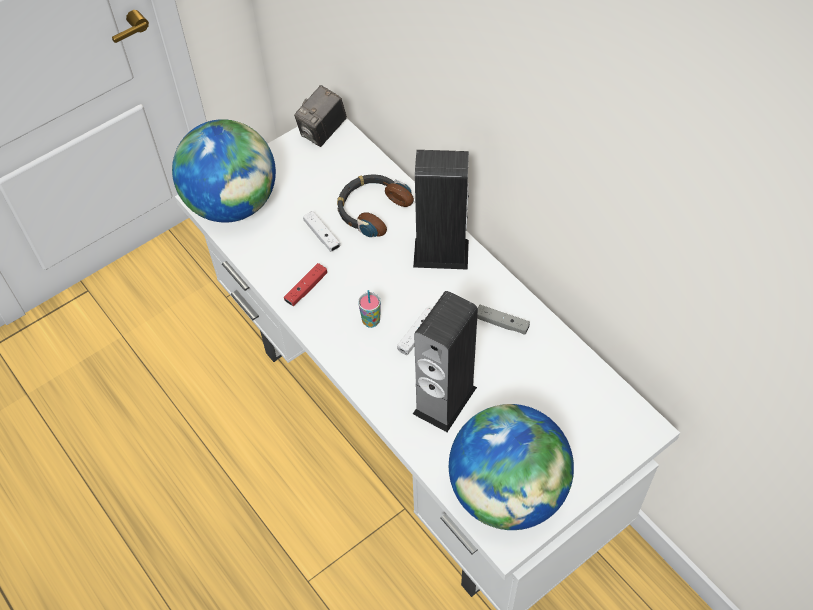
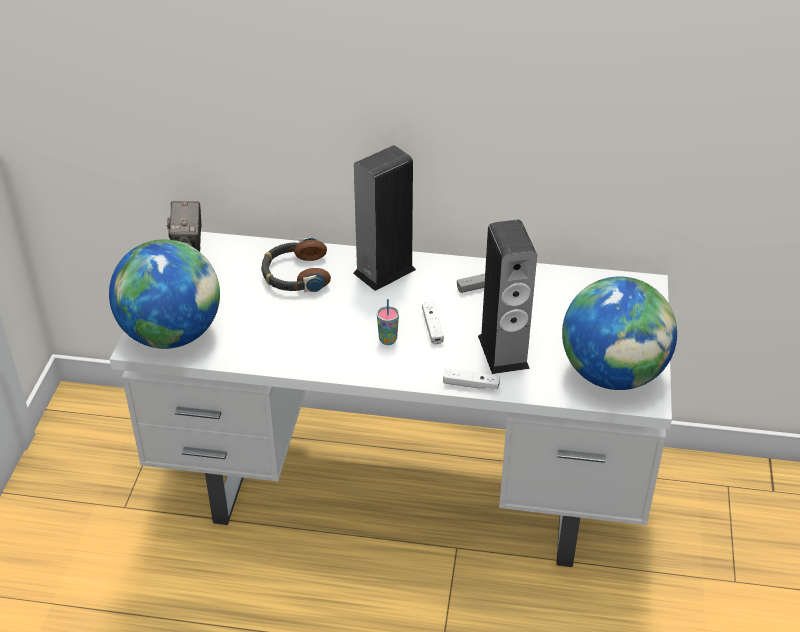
camera: 45 degrees left, 15 degrees down
(306, 288) = (310, 351): red game controller -> none
(322, 235) = (277, 312): white game controller -> white game controller (471, 384)

